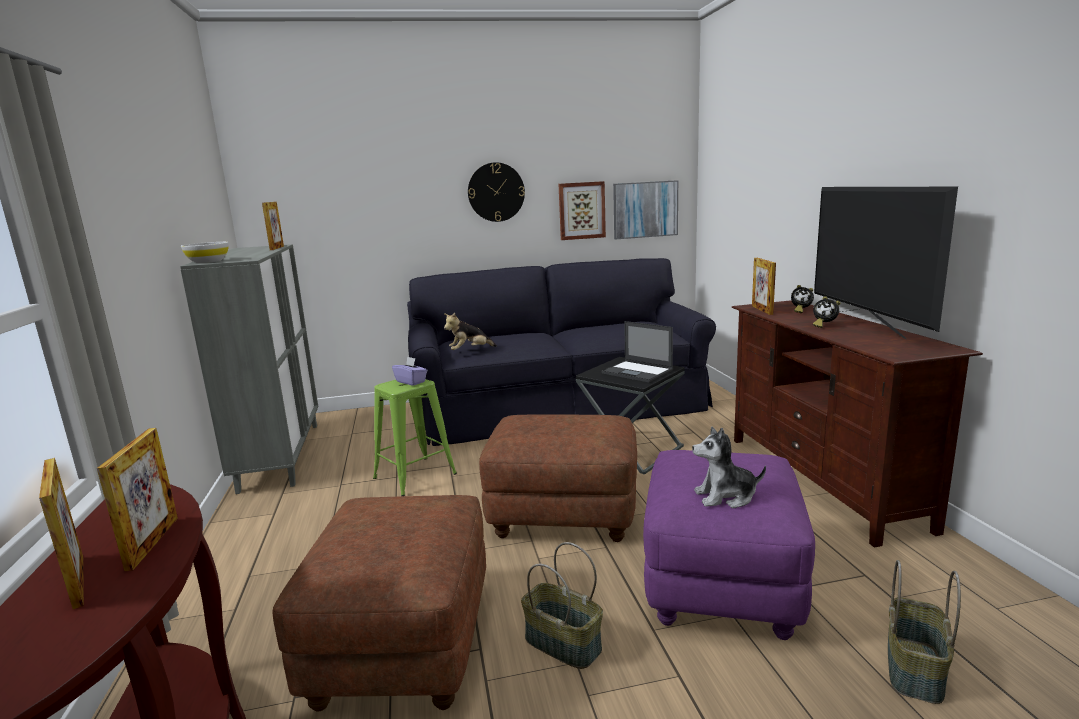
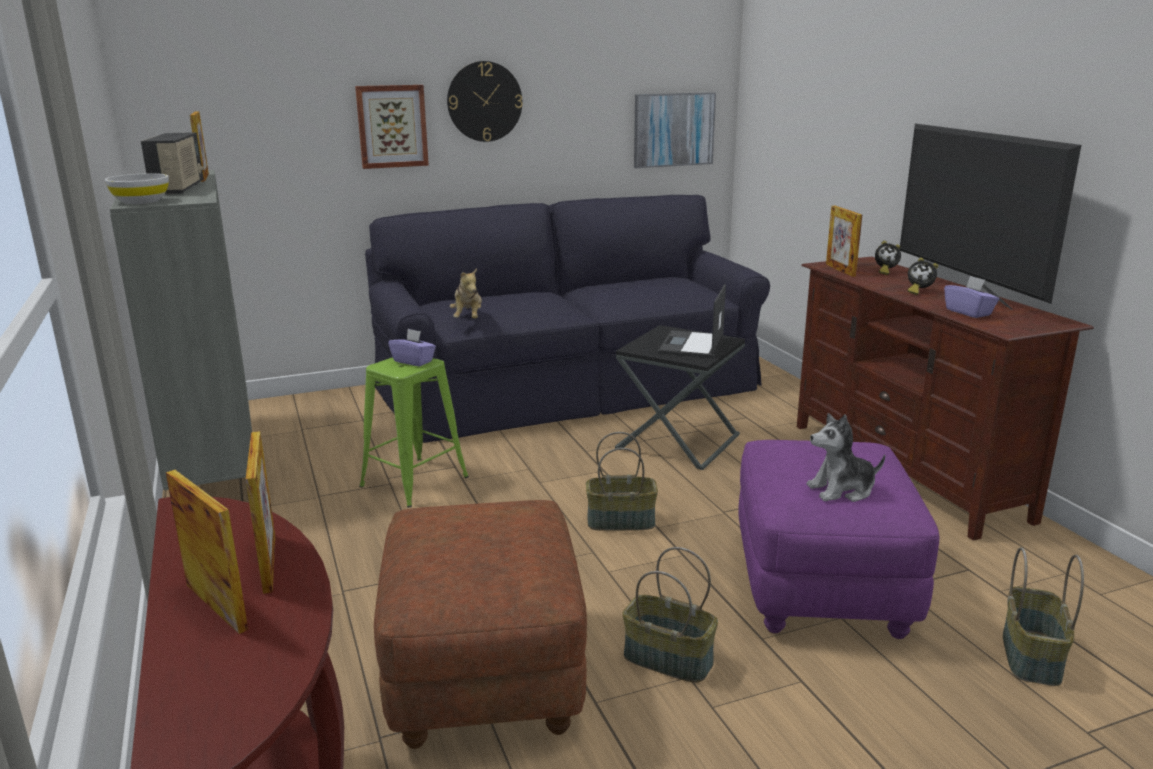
camera: 10 degrees left, 5 degrees up
(248, 254) = (179, 189): none -> radio
(470, 351) = (468, 318): plush toy -> plush toy turned 60 degrees counterclockwise
(564, 515) = (621, 521): brown ottoman -> basket
(581, 210) = (594, 129): picture -> picture (392, 126)
(638, 372) = (691, 345): laptop -> laptop turned 75 degrees clockwise
(863, 341) = (968, 312): none -> purple tissue box

